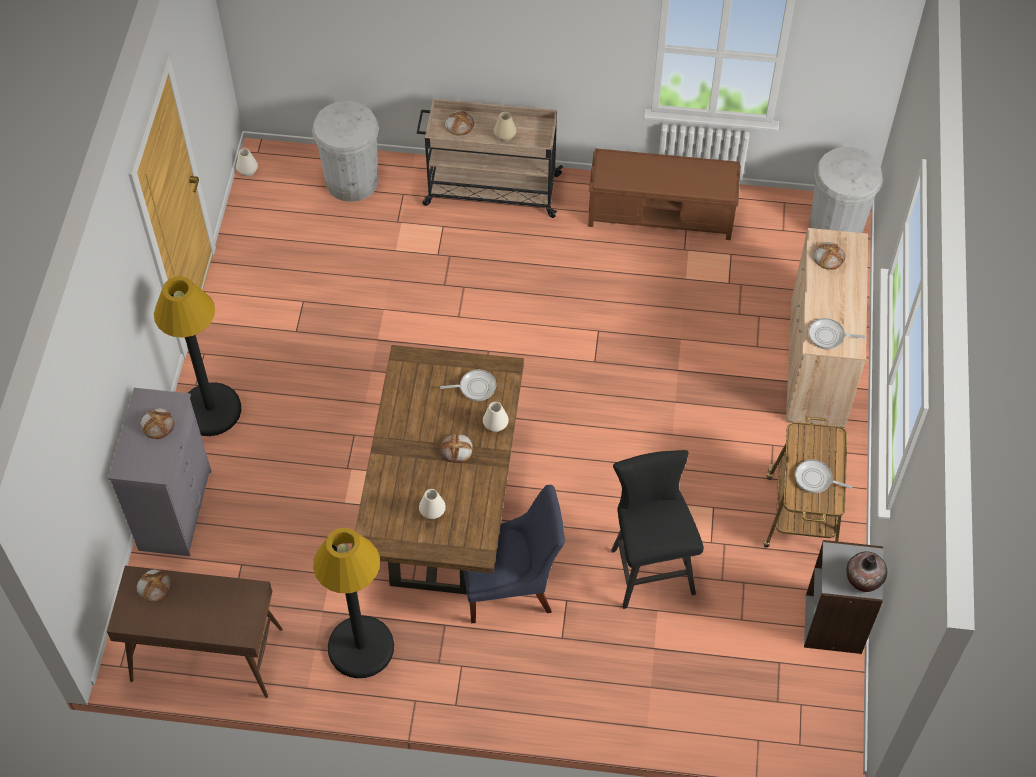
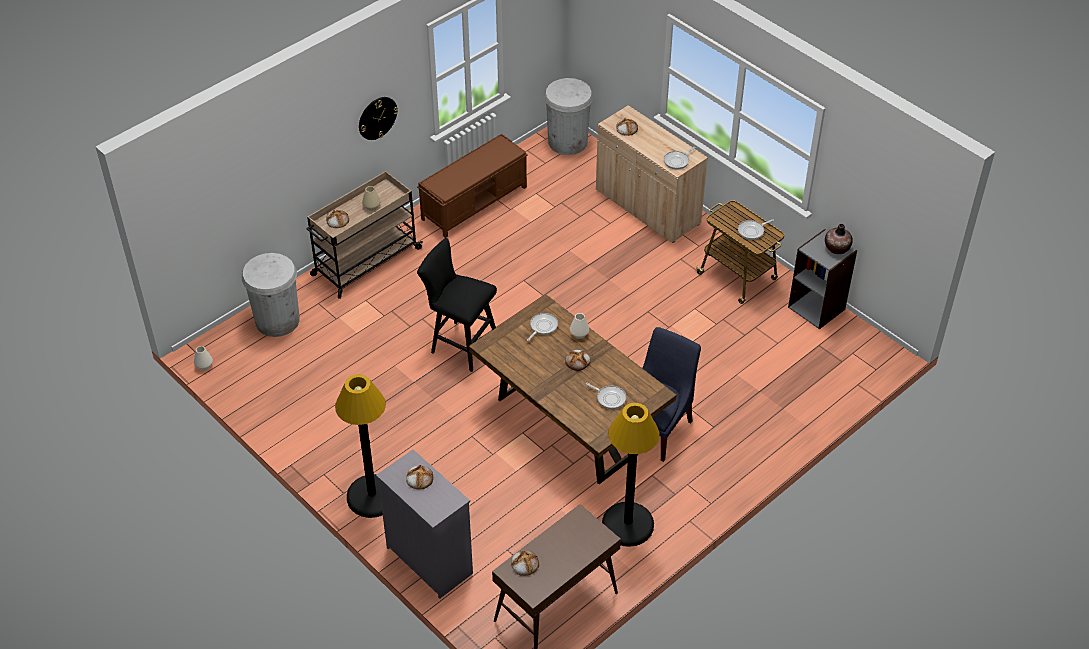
camera: 50 degrees left, 10 degrees down
(432, 511) = (609, 398): white vase -> frying pan
(564, 46) = (377, 118): none -> wall clock
(649, 566) = (705, 359): black stool -> black stool (460, 344)

